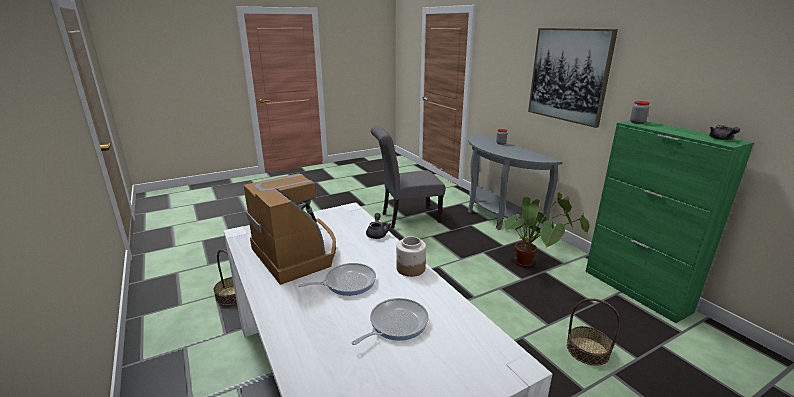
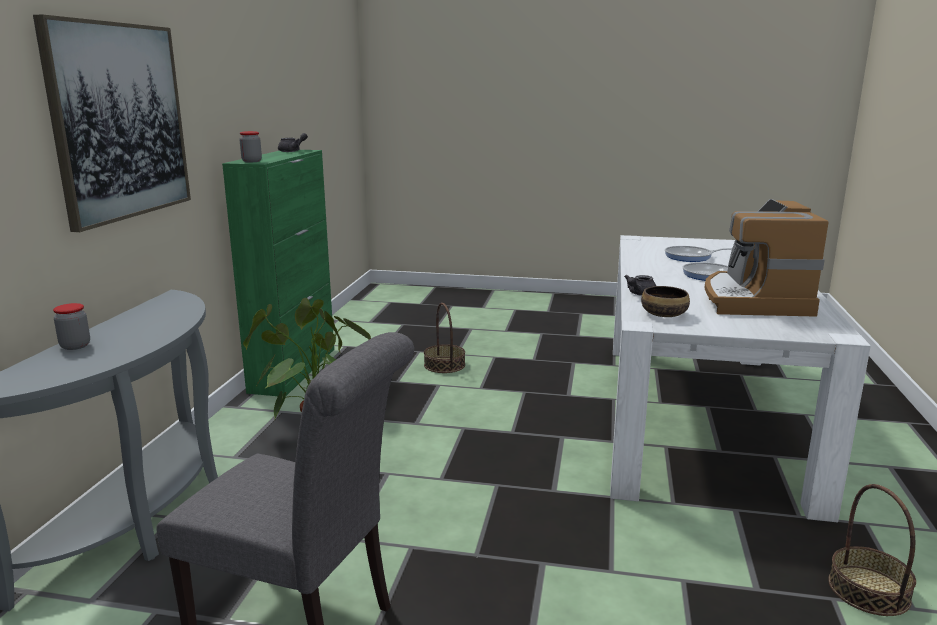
camera: 140 degrees left, 5 degrees down
(345, 219) = (664, 314): none -> bowl
(410, 269) = (641, 270): jar -> none

